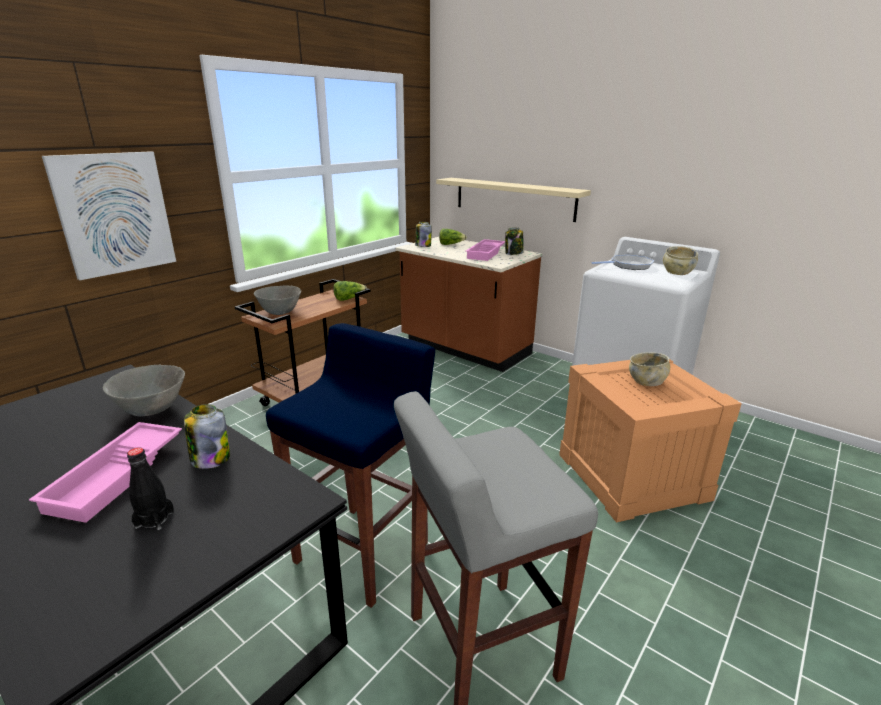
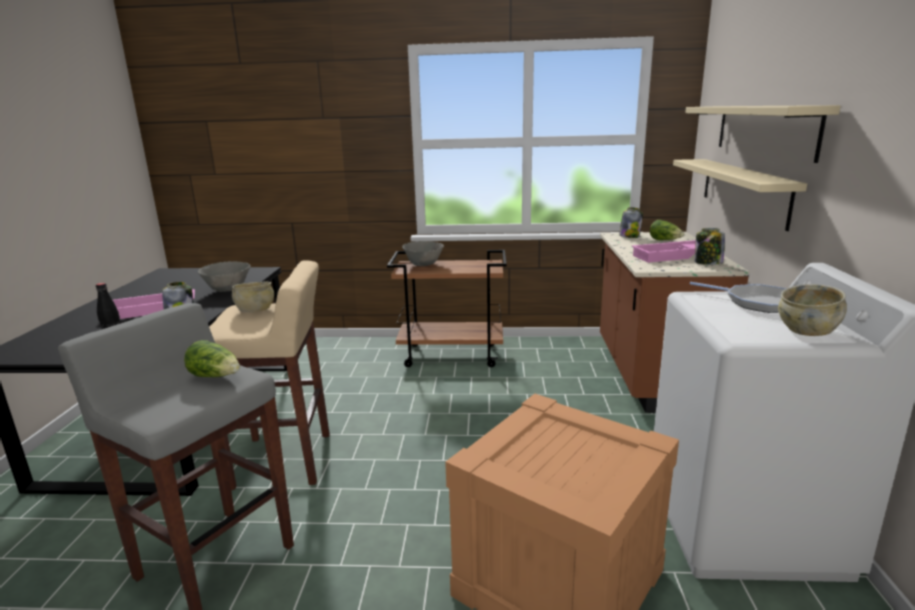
camera: 55 degrees right, 5 degrees down
(114, 214) = (328, 165): picture -> none
(349, 298) = (490, 269): lettuce -> lettuce (216, 376)
(363, 551) = (284, 460): blue stool -> beige stool
(532, 155) = (764, 129): none -> beige shelf
(646, 381) = (575, 450): beige bowl -> beige bowl (255, 310)

